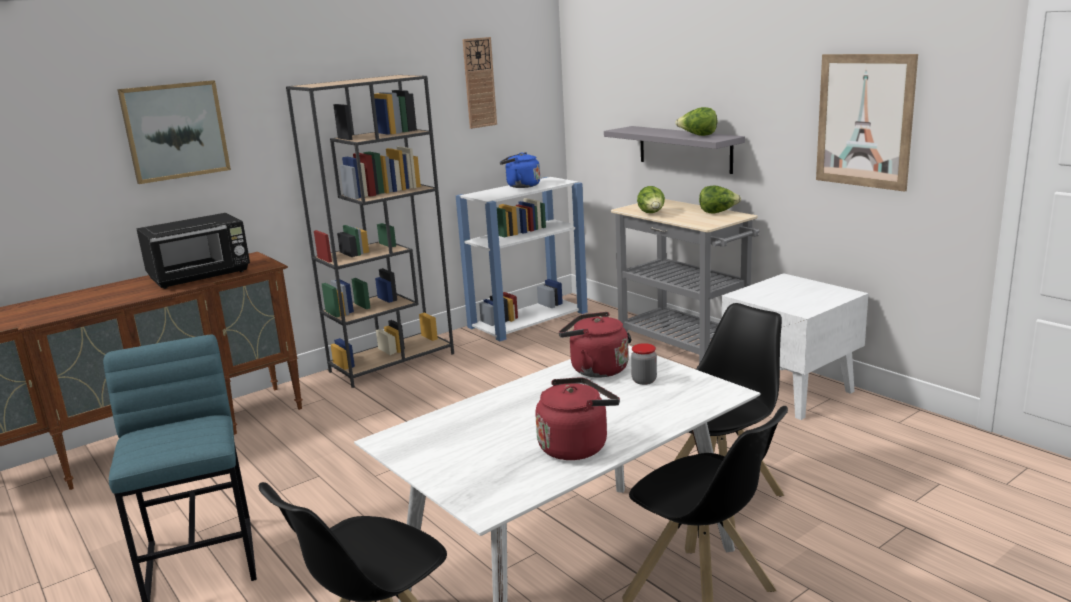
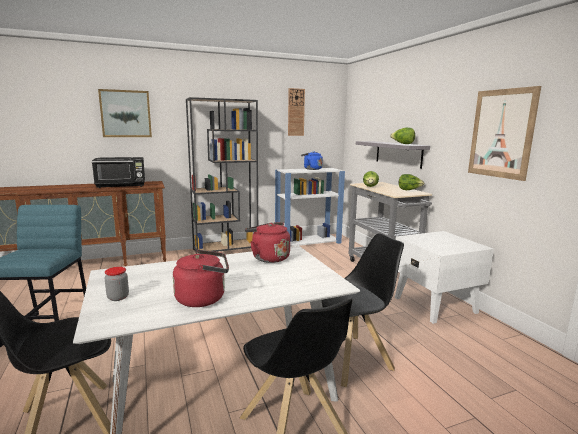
camera: 15 degrees right, 5 degrees down
(644, 380) = (290, 269): jar -> jar (118, 297)

